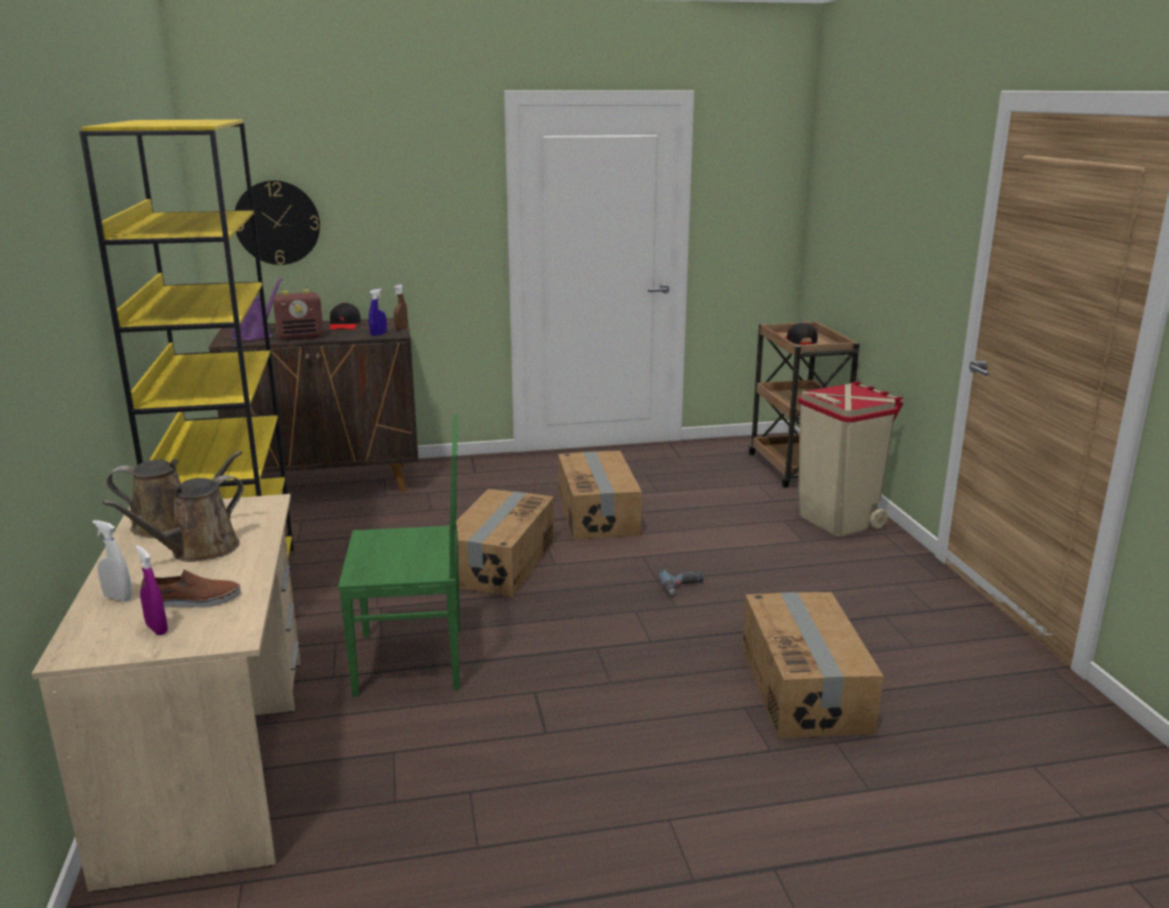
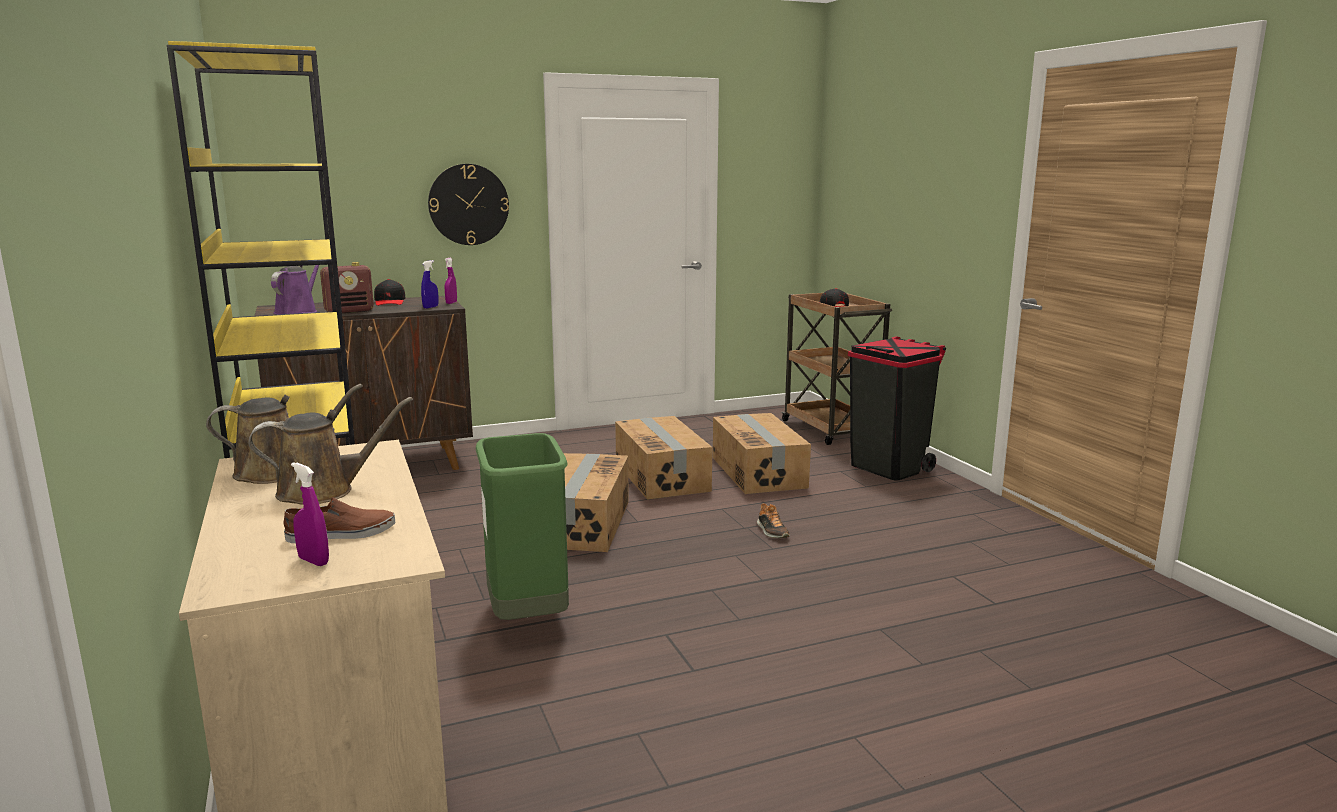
camera: 10 degrees left, 5 degrees down
(118, 598) = (251, 537): white spray bottle -> none
(199, 551) = (323, 491): brown watering can -> brown watering can turned 135 degrees counterclockwise
(277, 222) = (316, 199): wall clock -> wall clock (468, 204)
(401, 329) = (451, 303): brown spray bottle -> purple spray bottle
(414, 660) = (528, 617): green chair -> green trash can
(682, 587) = (772, 532): power drill -> shoe
(805, 687) = (928, 607): cardboard box -> cardboard box (759, 472)
(837, 519) = (888, 467): beige trash can -> black trash can

